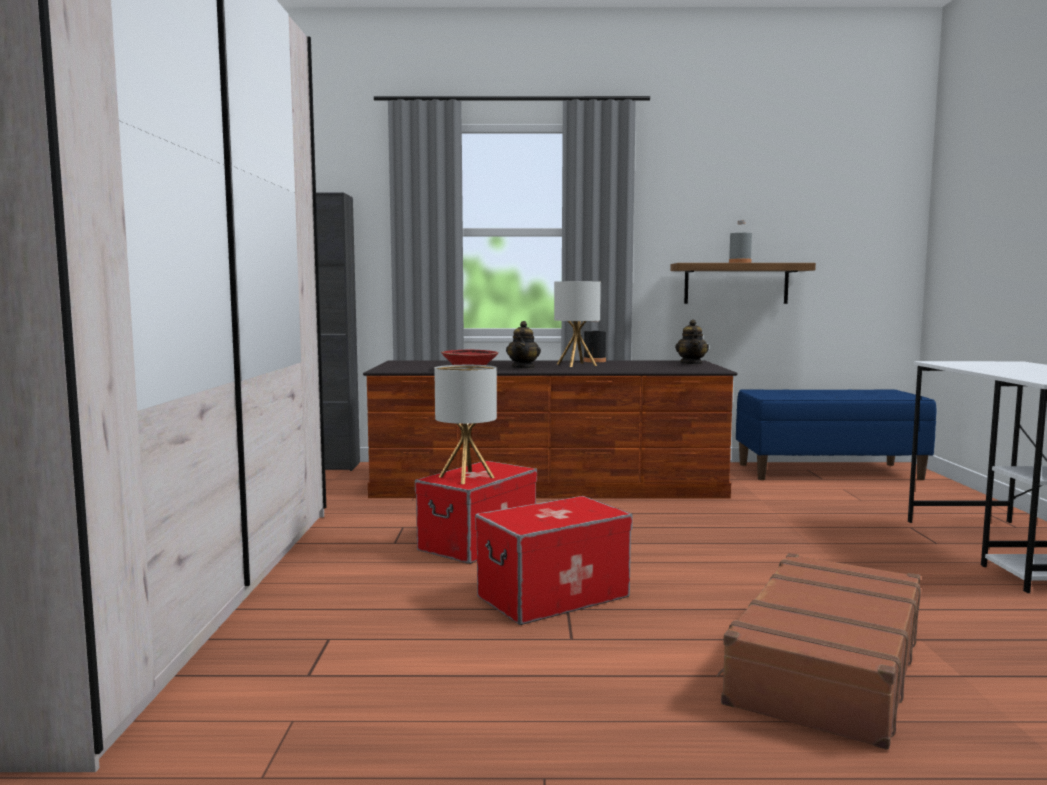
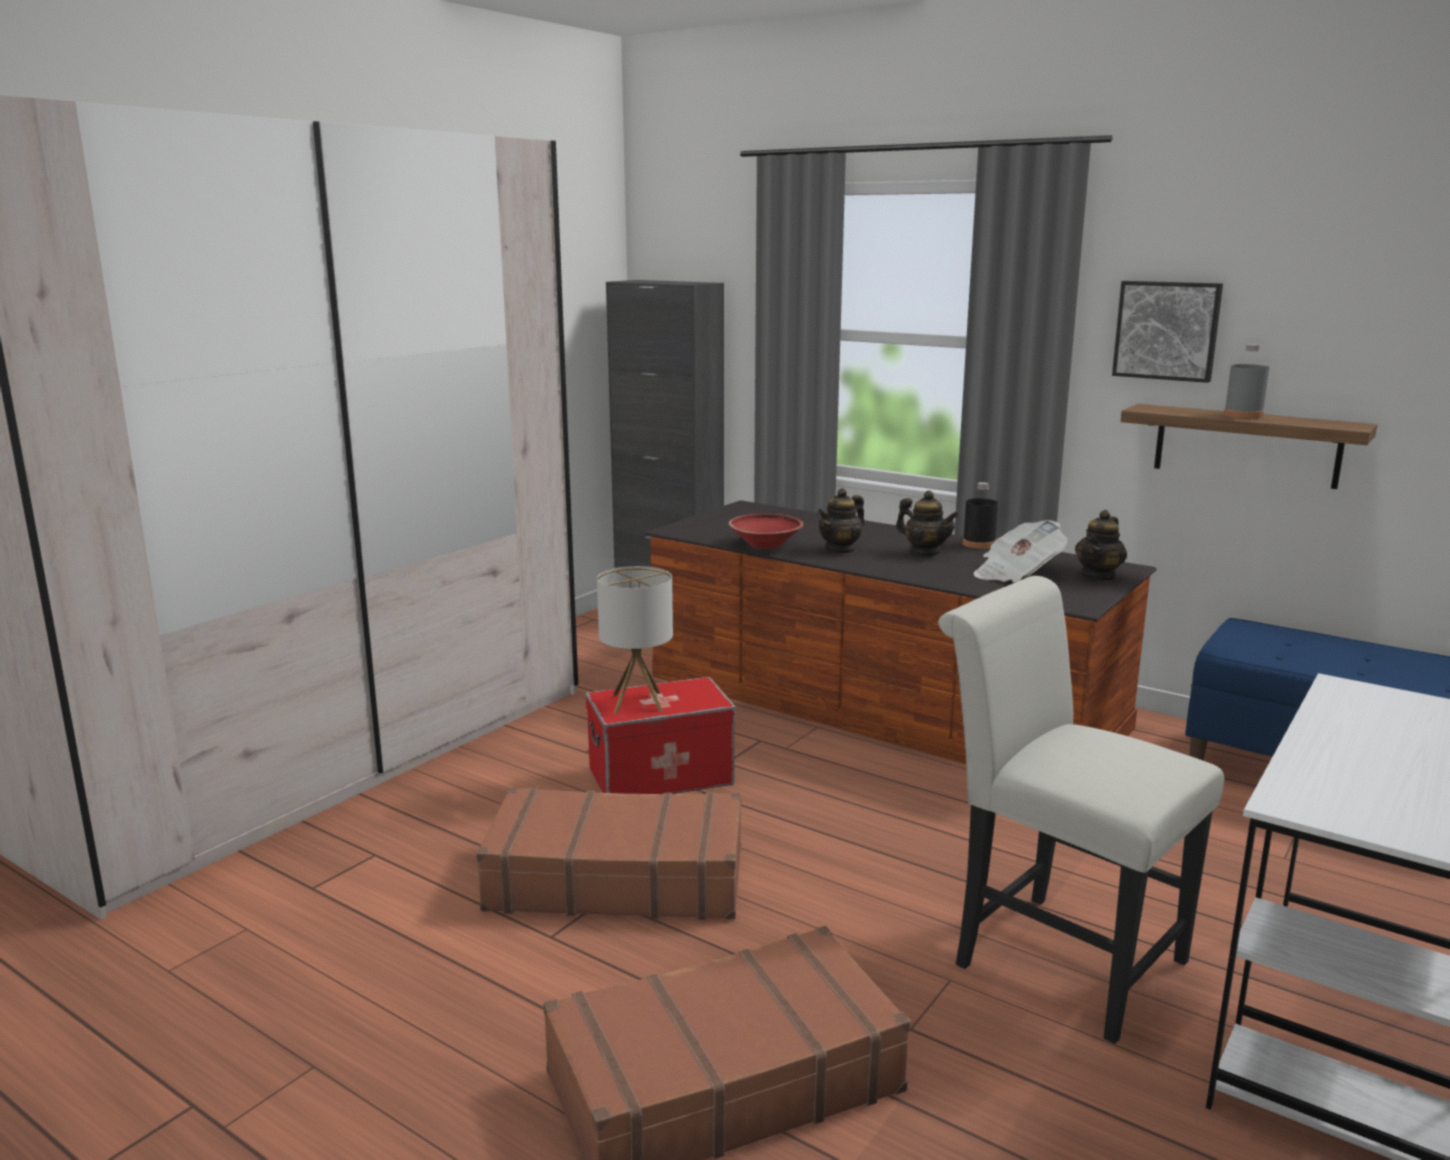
camera: 35 degrees right, 10 degrees up
(553, 597) = (616, 878): storage box -> brown suitcase
(576, 365) = (925, 552): table lamp -> teapot
(651, 366) = (1016, 574): none -> newspaper
(684, 217) = (1167, 330): none -> picture
(854, 559) = (1055, 956): none -> white chair

